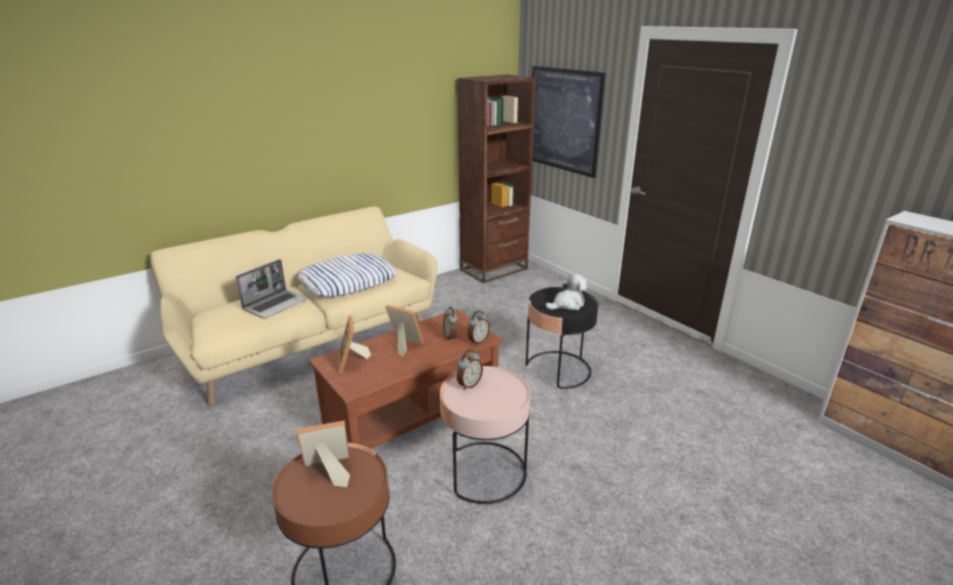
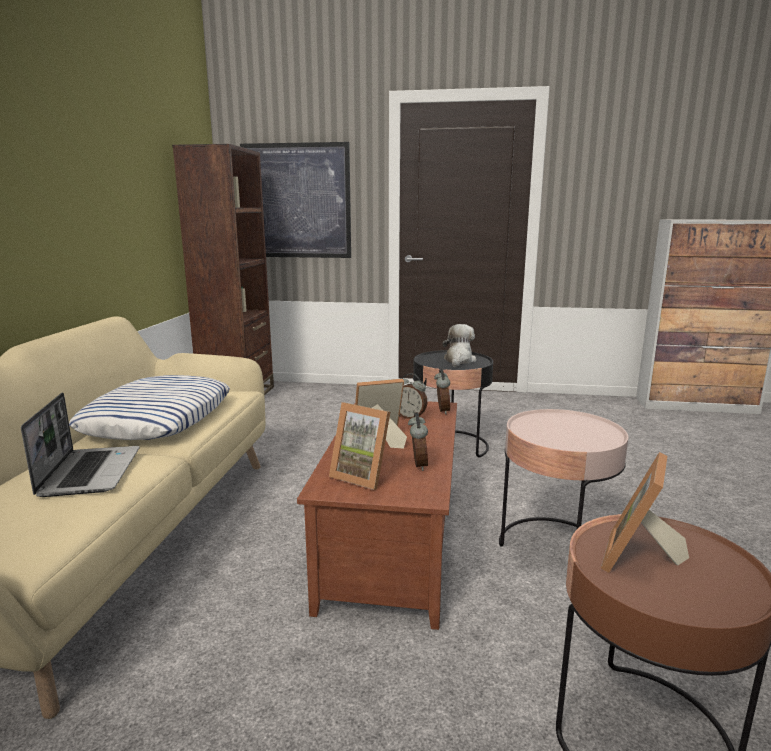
camera: 45 degrees left, 10 degrees down
(469, 384) = (540, 431): alarm clock -> alarm clock (417, 465)

